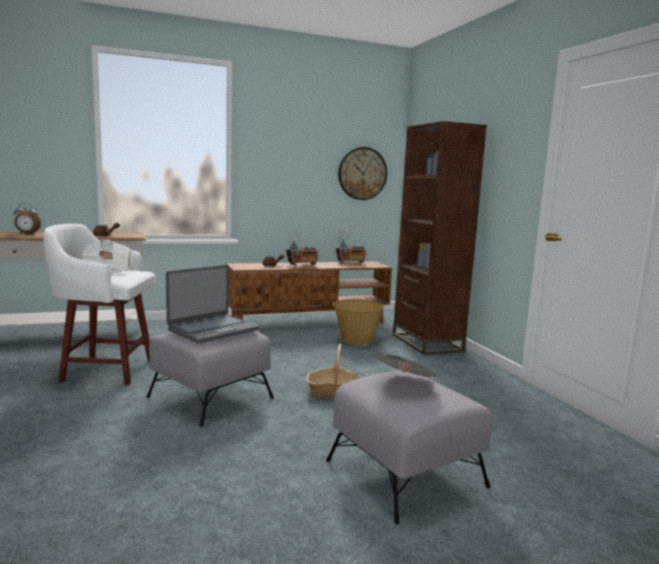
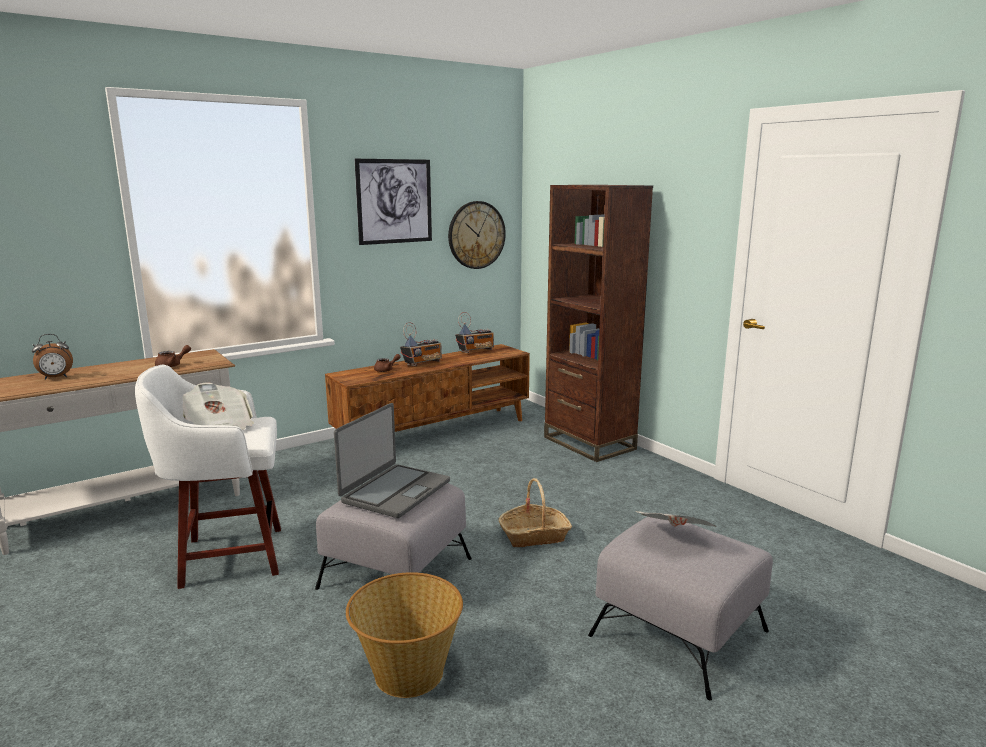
camera: 15 degrees left, 5 degrees up
(295, 141) = (394, 201): none -> picture
(356, 340) = (509, 453): basket -> basket (407, 673)

